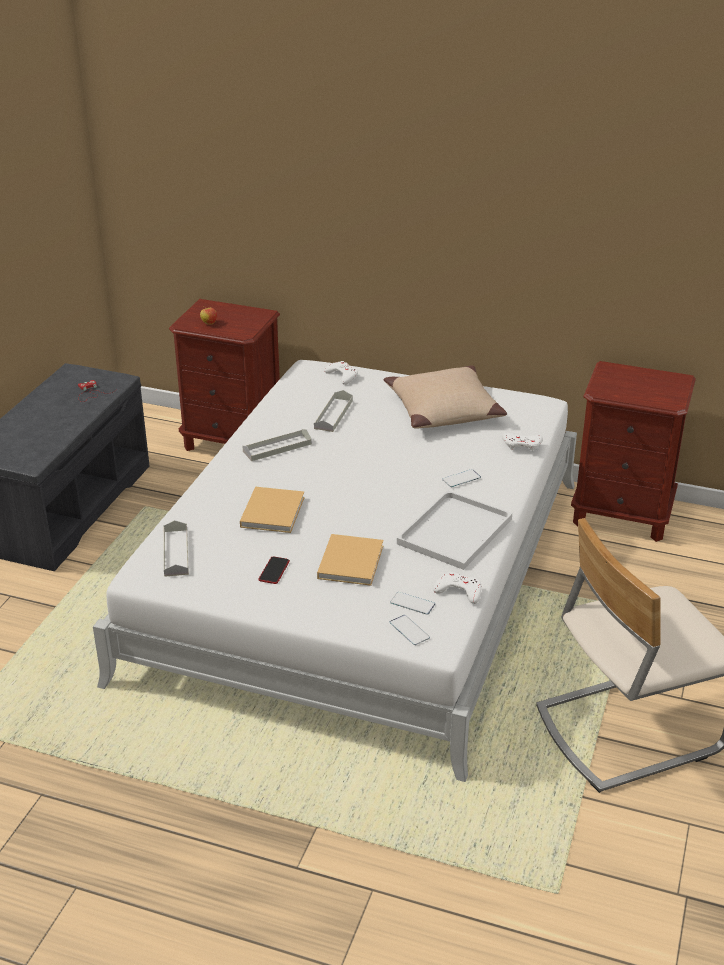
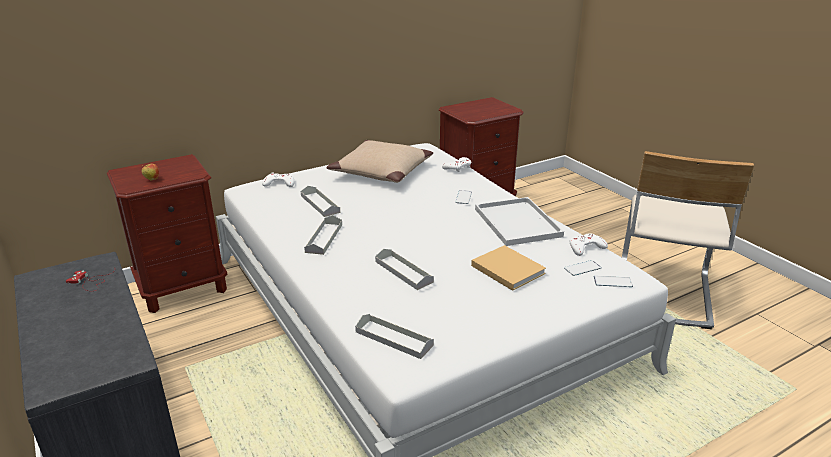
camera: 50 degrees left, 5 degrees down
(273, 511) = (403, 271): beige book -> grey tray
(274, 571) = (479, 304): phone -> none

